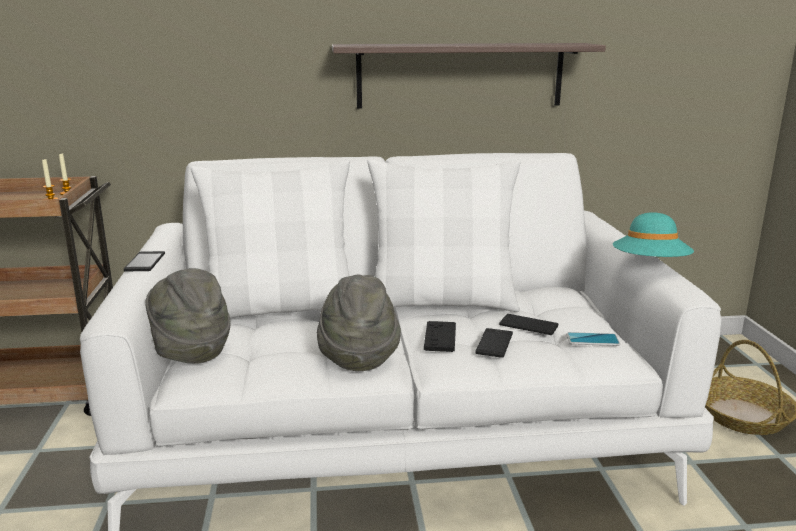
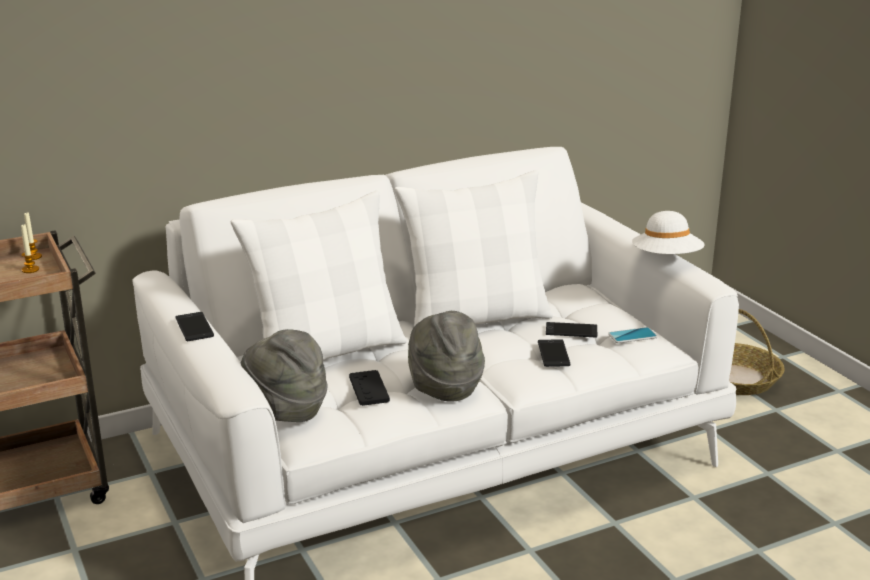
camera: 20 degrees left, 5 degrees up
(440, 337) = (503, 356): black game controller -> black game controller (369, 389)
(460, 75) = (439, 72): shelf -> none
(650, 265) = (666, 259): turquoise hat -> white hat

